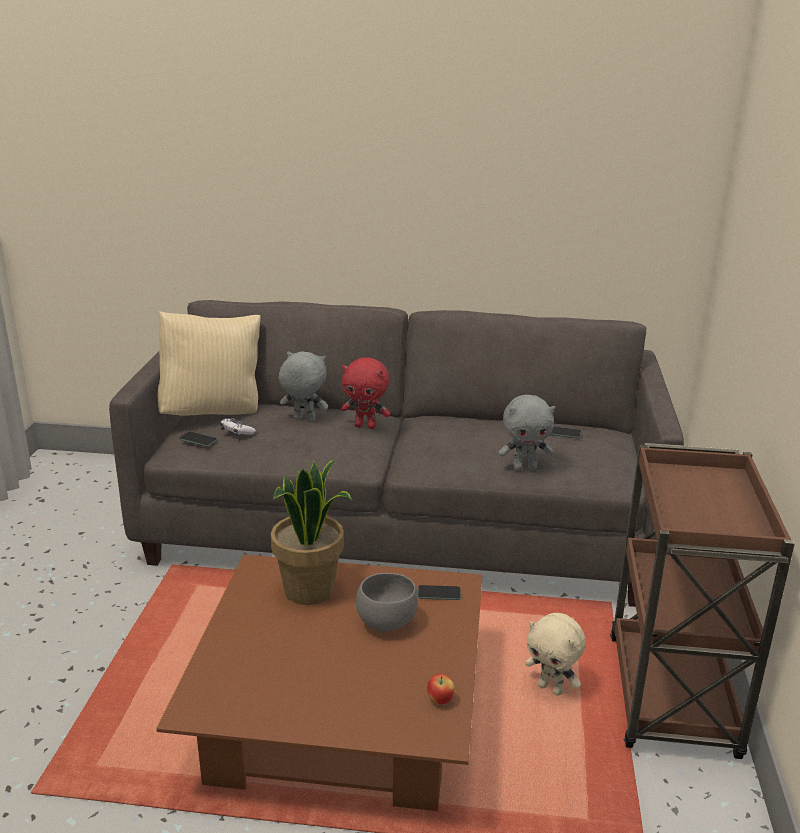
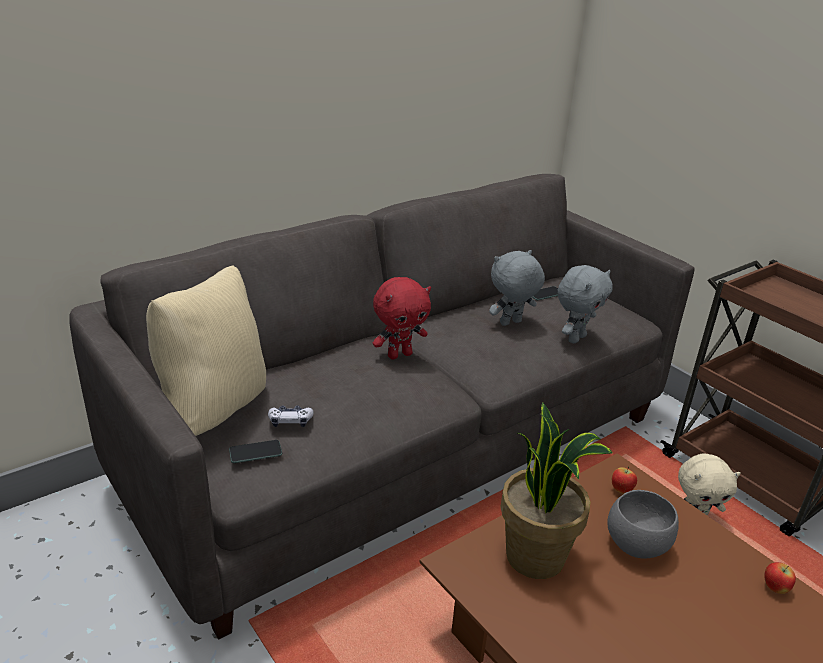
camera: 45 degrees left, 5 degrees up
(303, 419) = (332, 374): grey plush toy -> grey plush toy (511, 323)
(439, 593) = (621, 490): phone -> apple

